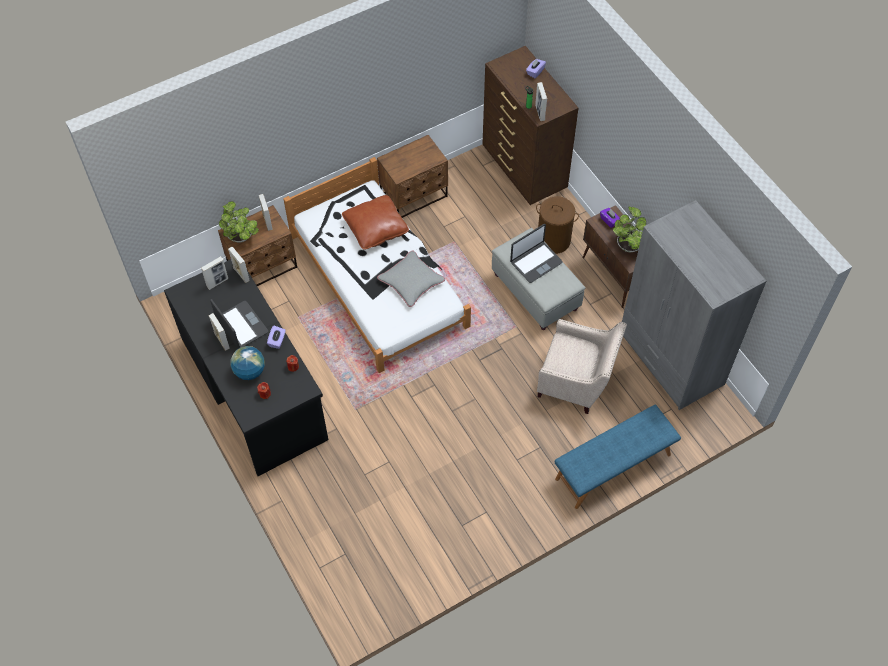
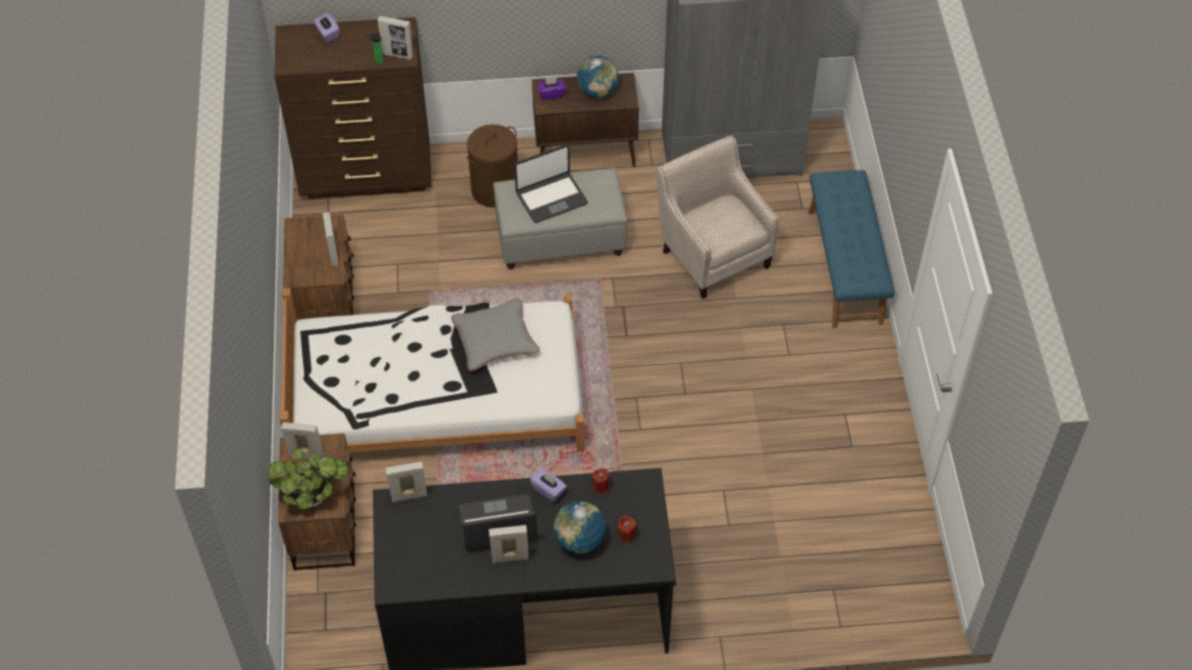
camera: 65 degrees left, 5 degrees down
(217, 282) = (405, 530): picture frame -> picture frame (333, 254)
(376, 228) = (384, 345): brown pillow -> none
(535, 262) = (551, 198): laptop -> laptop turned 75 degrees clockwise
(576, 382) = (713, 253): beige armchair -> beige armchair turned 75 degrees counterclockwise
(628, 245) = (597, 91): potted plant -> globe

